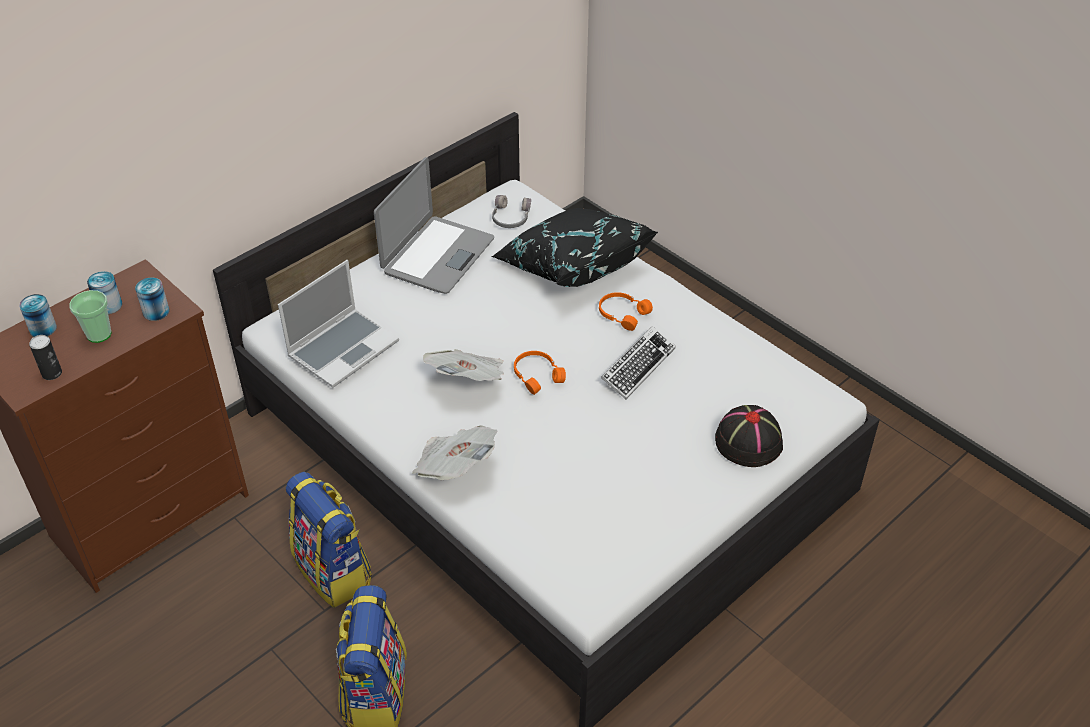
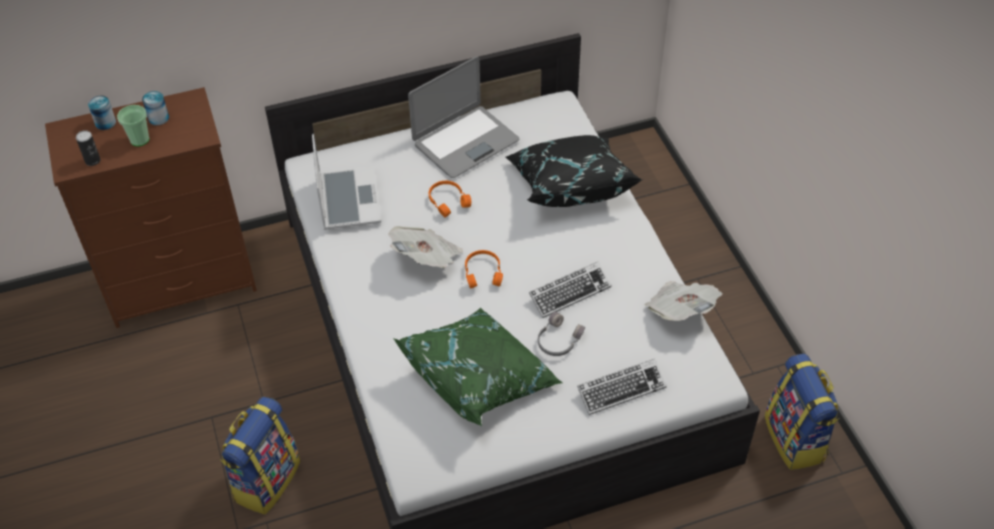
camera: 25 degrees right, 5 degrees up
(156, 312) = (187, 134): can -> none
(334, 572) = (286, 374): backpack -> backpack (796, 439)
(343, 348) = (347, 199): laptop -> laptop turned 75 degrees counterclockwise
(455, 467) = (376, 327): newspaper -> newspaper (680, 311)
(510, 218) = (544, 126): grey headphones -> grey headphones (558, 340)
(599, 480) = (480, 379): none -> green pillow
(622, 314) = (585, 242): orange headphones -> orange headphones (448, 201)
(748, 441) = (621, 389): black hat -> keyboard

